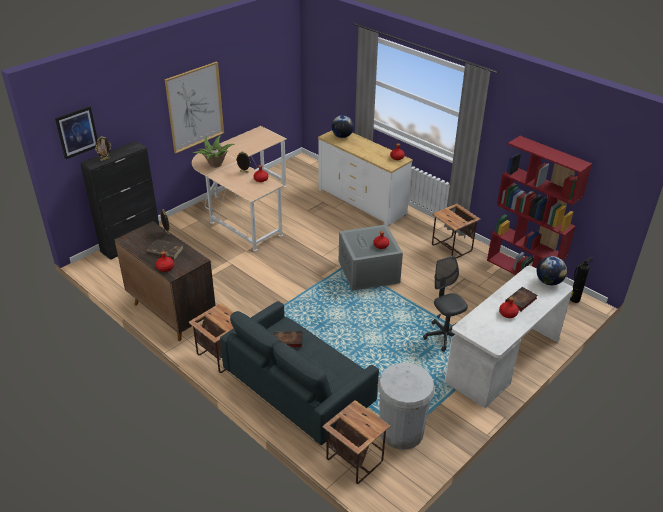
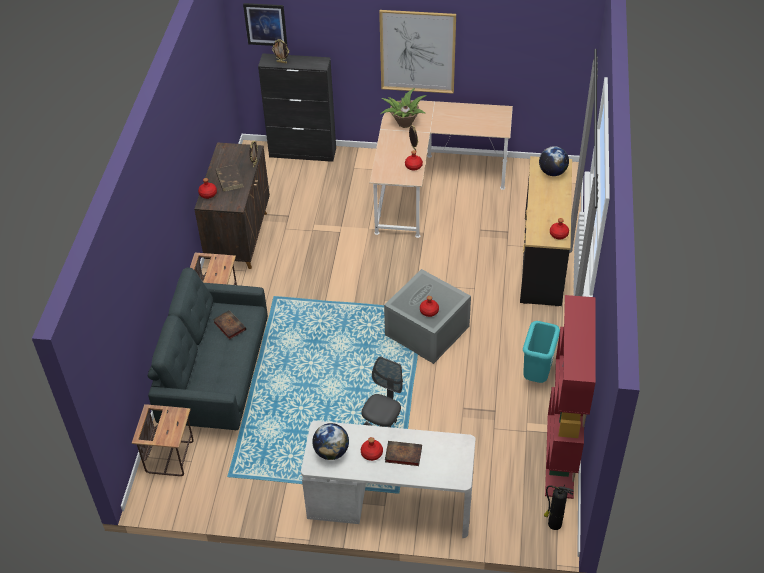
camera: 55 degrees right, 10 degrees up
(362, 201) = (543, 259): white dresser -> black dresser
(401, 431) = (228, 471): white trash can -> none
(452, 249) = (537, 375): side table -> turquoise trash can
(548, 282) = (458, 464): globe -> globe (331, 452)

